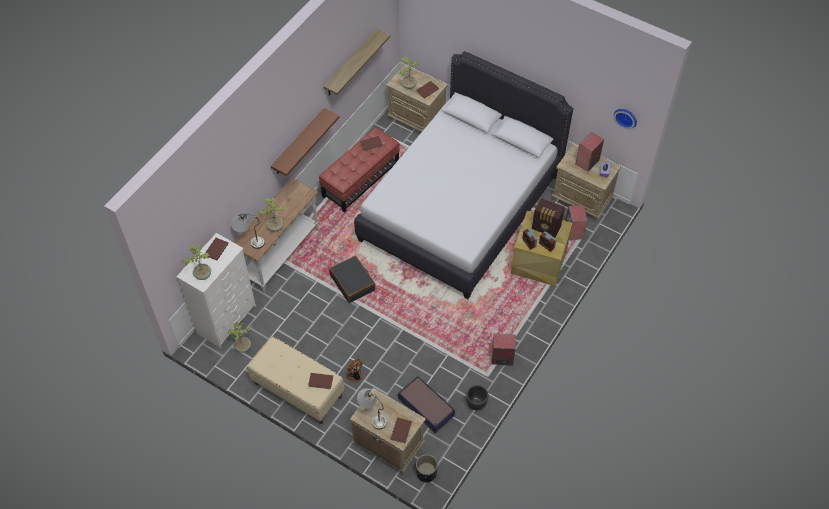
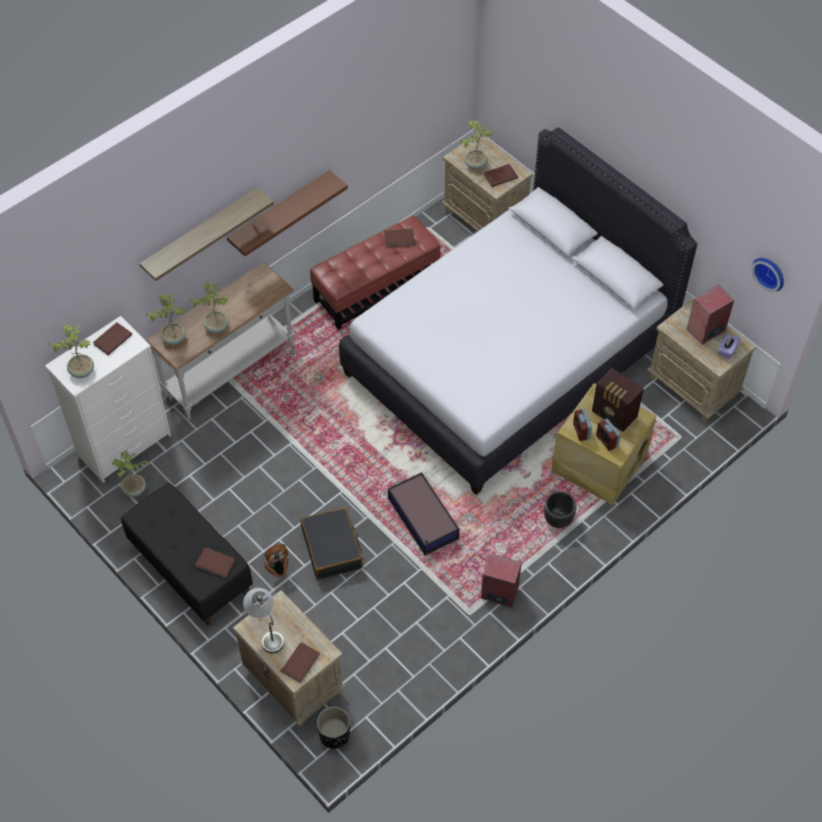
camera: 15 degrees right, 0 degrees up
(249, 240) = (173, 338): grey table lamp -> potted plant
(298, 390) = (190, 569): beige bench -> black bench
(350, 63) = (383, 113): shelf -> shelf (201, 234)
(353, 283) = (317, 433): black suitcase -> black suitcase (332, 548)
(426, 408) = (365, 639): storage box -> storage box (423, 520)
(476, 404) = (439, 651): black planter -> black planter (557, 520)
(574, 232) = (666, 431): speaker -> none

